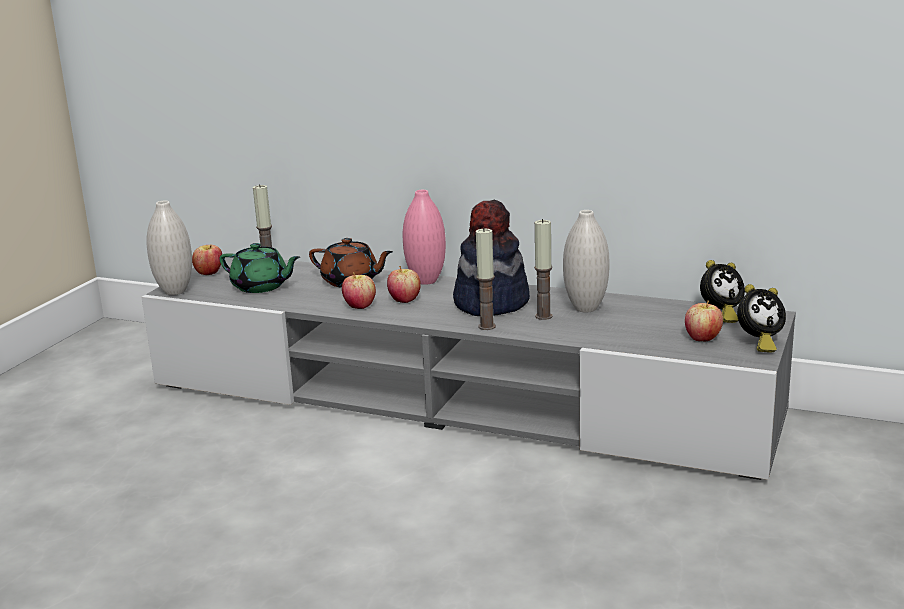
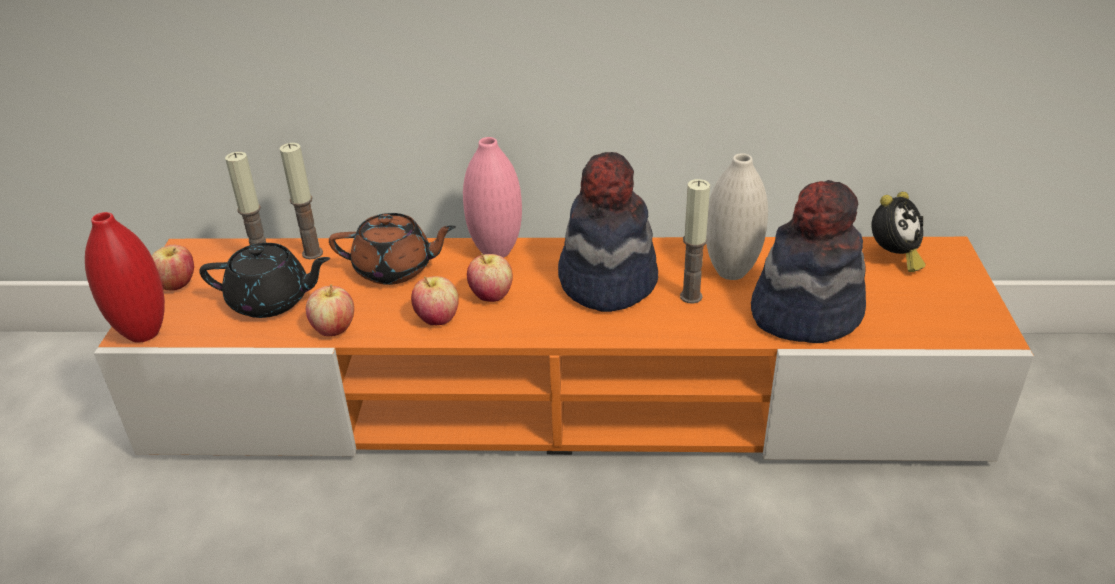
camera: 20 degrees left, 15 degrees up
(175, 291) = (144, 333): white vase -> red vase
(261, 287) = (271, 301): green teapot -> black teapot
(457, 401) = (563, 398): grey tv stand -> orange tv stand
(486, 326) = (633, 330): candle -> candle (312, 253)
(620, 333) = (805, 312): none -> hat
(703, 338) = (906, 305): apple -> apple (334, 329)
(758, 343) = (973, 302): alarm clock -> none

